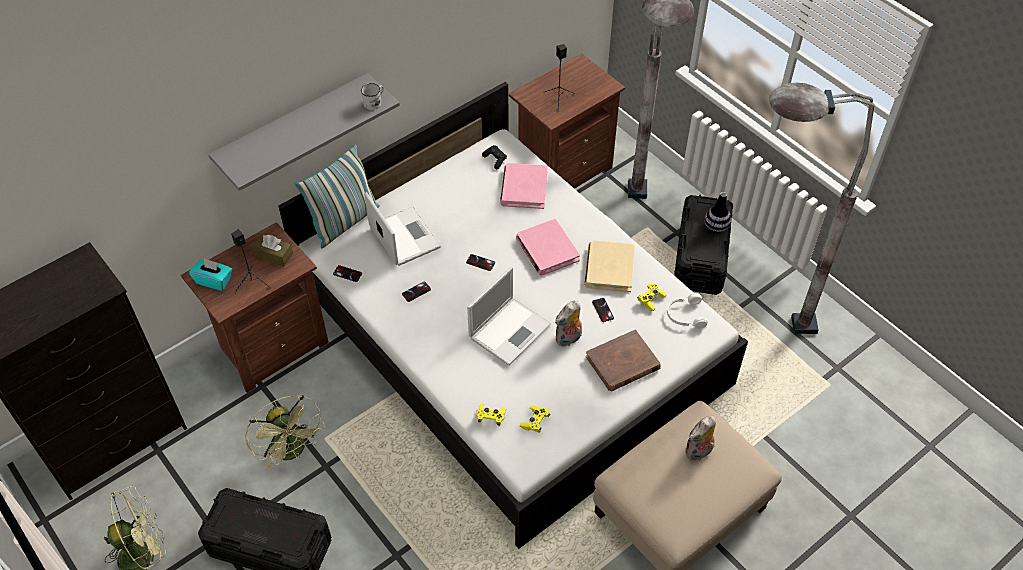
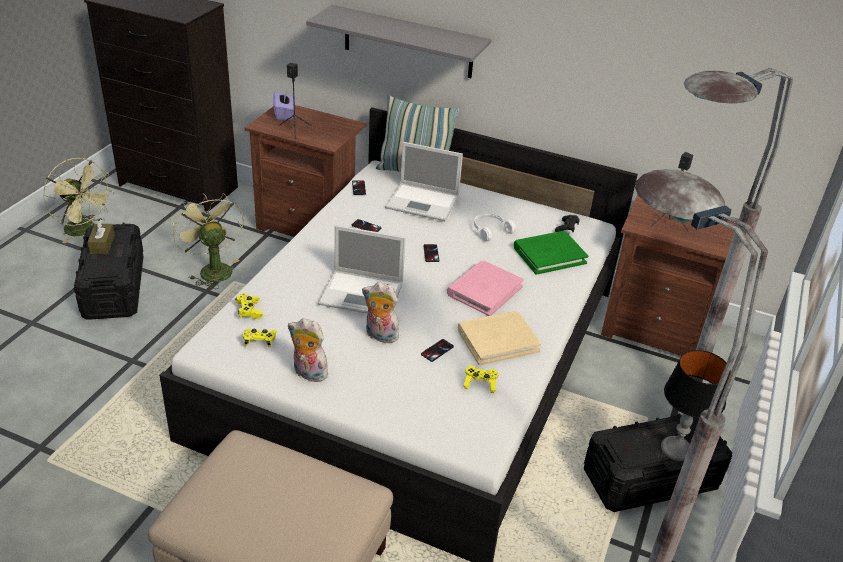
camera: 60 degrees right, 15 degrees down
(214, 281) = (284, 114): turquoise tissue box -> purple tissue box
(273, 255) = (330, 131): brown tissue box -> brown tissue box (102, 244)
(293, 451) = (212, 269): green fan -> green fan turned 120 degrees clockwise
(374, 102) = (458, 48): white mug -> none
(403, 236) = (424, 202): laptop -> laptop turned 75 degrees clockwise
(524, 188) = (549, 255): pink book -> green book
(622, 363) = (375, 385): brown book -> none
(685, 315) = (480, 418): white headphones -> white headphones (490, 230)
(699, 452) = (305, 501): plush toy -> plush toy (308, 374)
(716, 227) = (676, 449): vase -> table lamp

